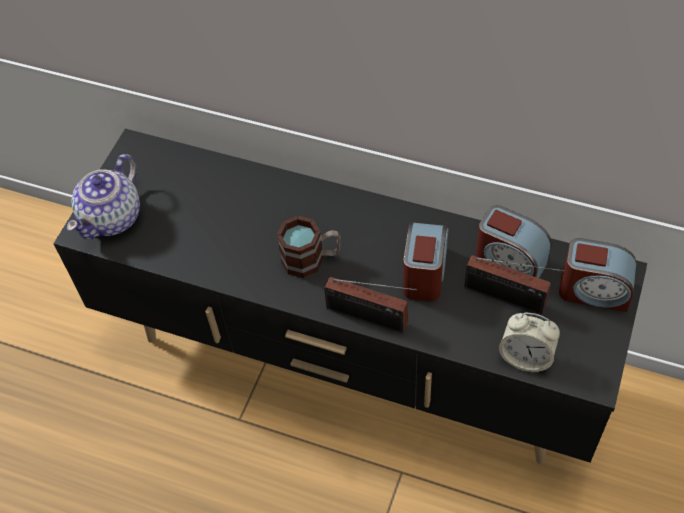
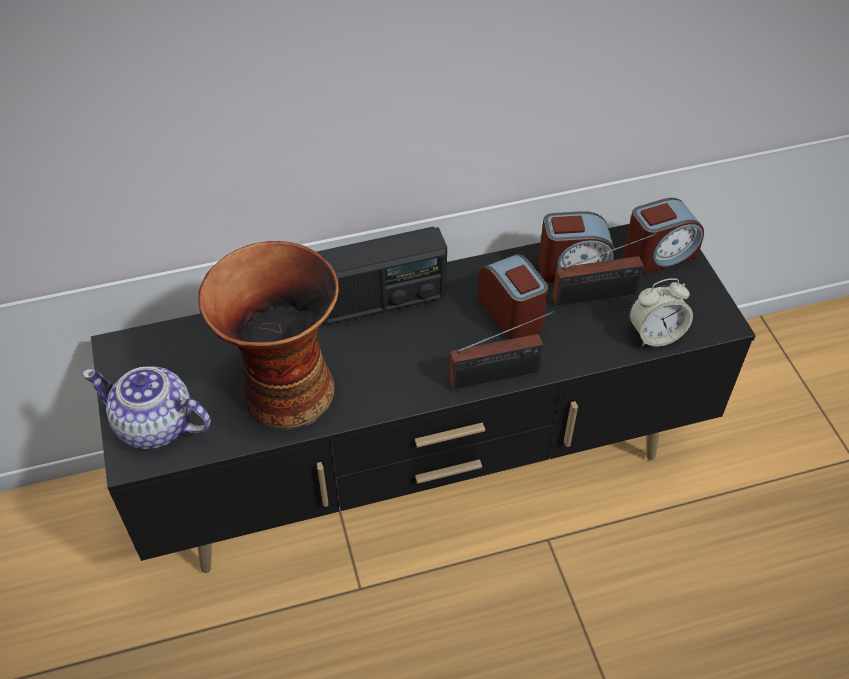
camera: 40 degrees left, 5 degrees down
(113, 217) = (156, 426): teapot -> teapot turned 120 degrees clockwise
(211, 240) = (284, 391): none -> vase
(311, 259) = (399, 356): mug -> none
(334, 207) = (380, 301): none -> radio

